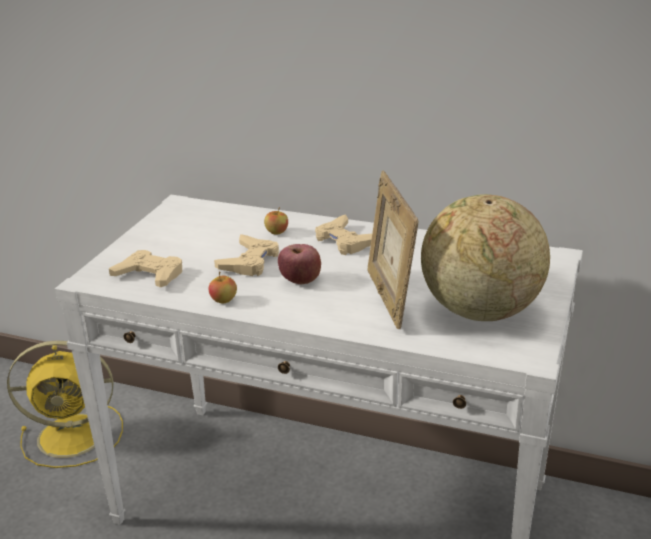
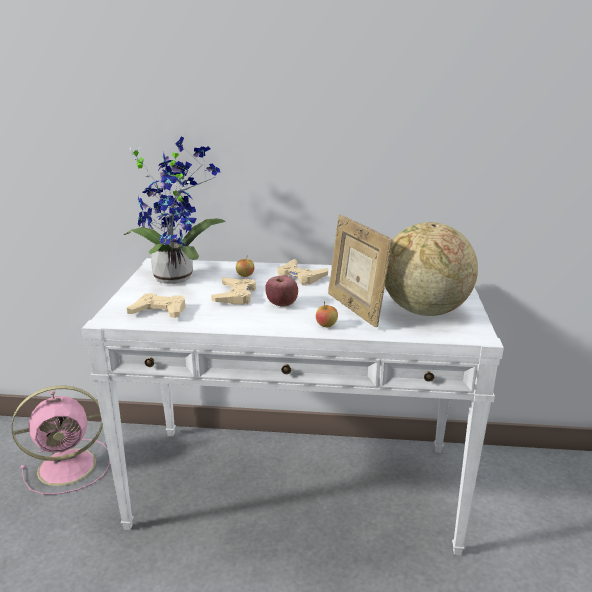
camera: 15 degrees left, 5 degrees down
(75, 435) = (70, 466): yellow fan -> pink fan
(194, 225) = (177, 276): none -> potted plant
(223, 300) = (229, 323): apple -> apple (326, 325)

